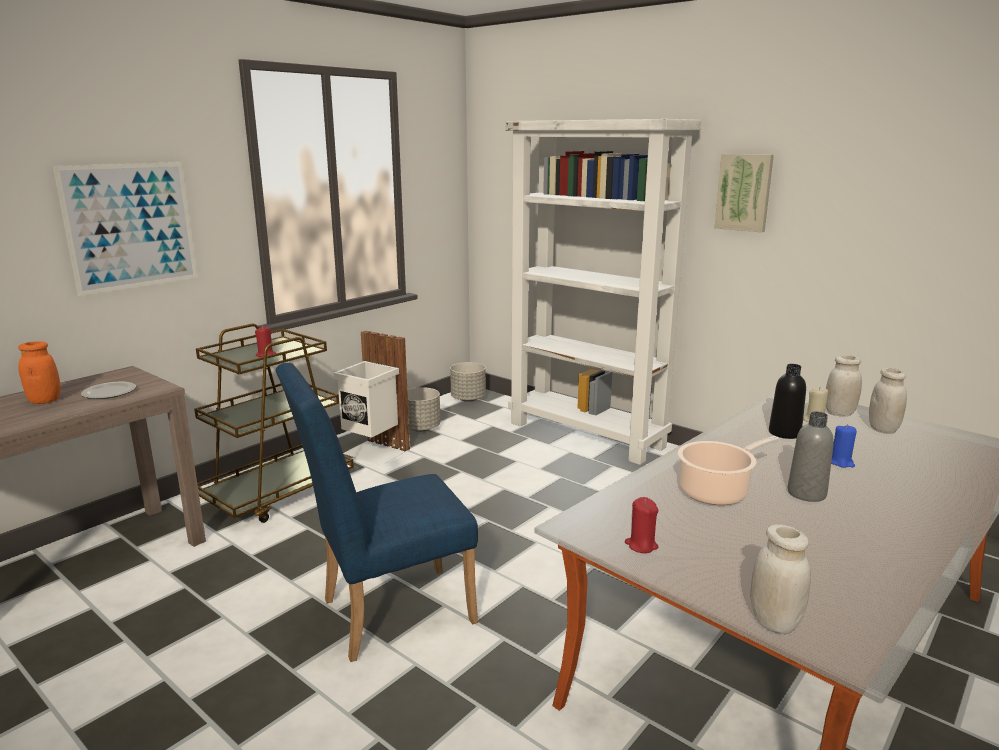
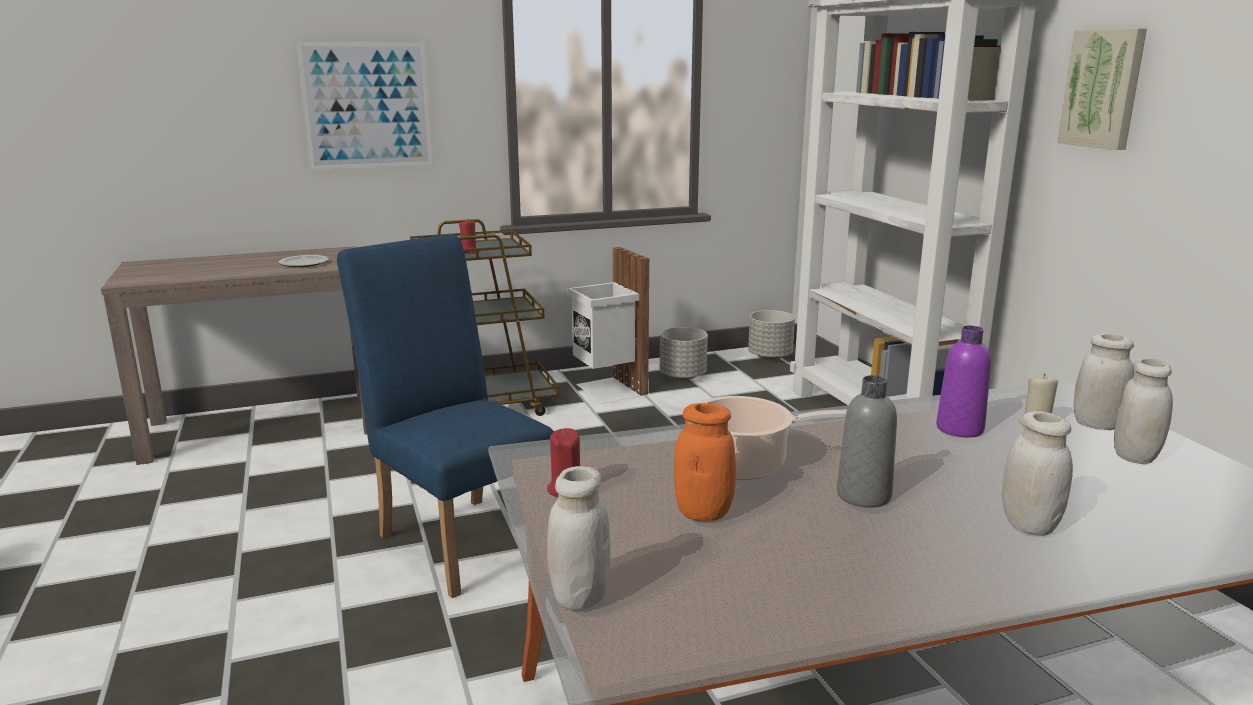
camera: 30 degrees right, 0 degrees up
(45, 400) = (252, 262): orange jar -> orange jar (703, 513)
(386, 613) = (460, 537): blue chair -> blue chair turned 45 degrees clockwise
(784, 433) = (959, 429): black bottle -> purple bottle
(841, 462) = (983, 477): blue candle -> none
(903, 487) = (1029, 525): none -> white jar

